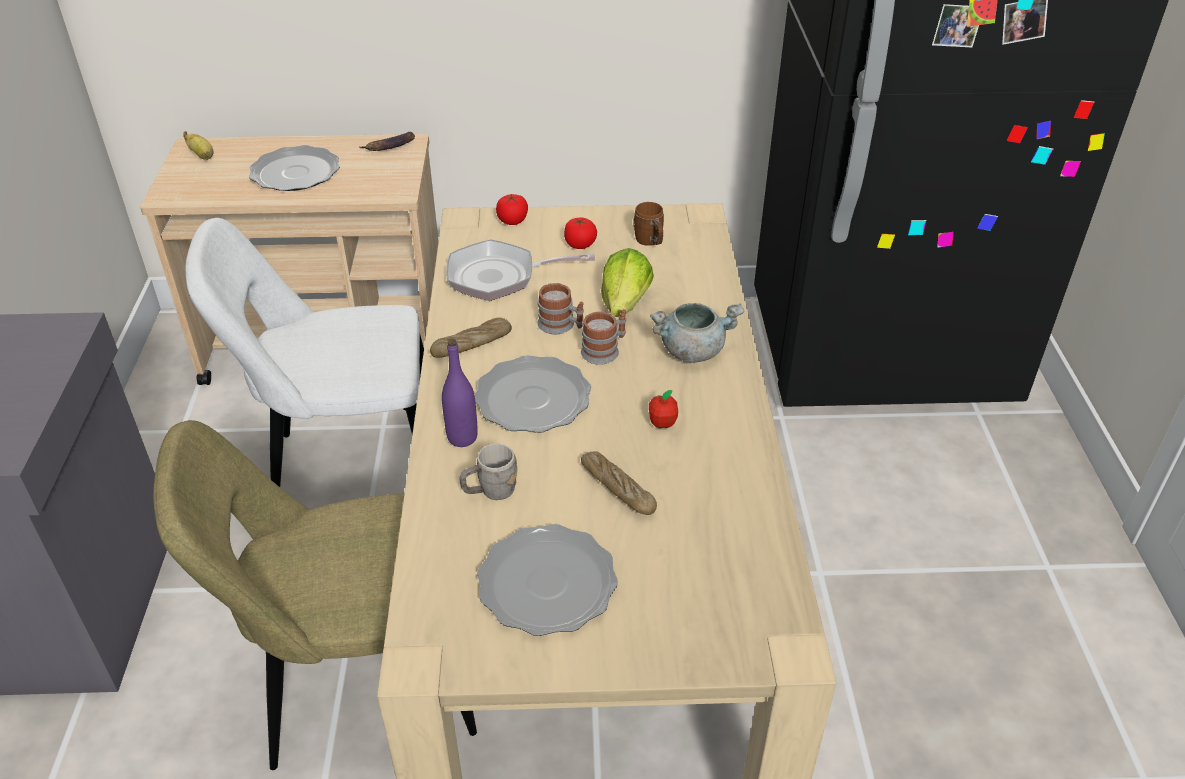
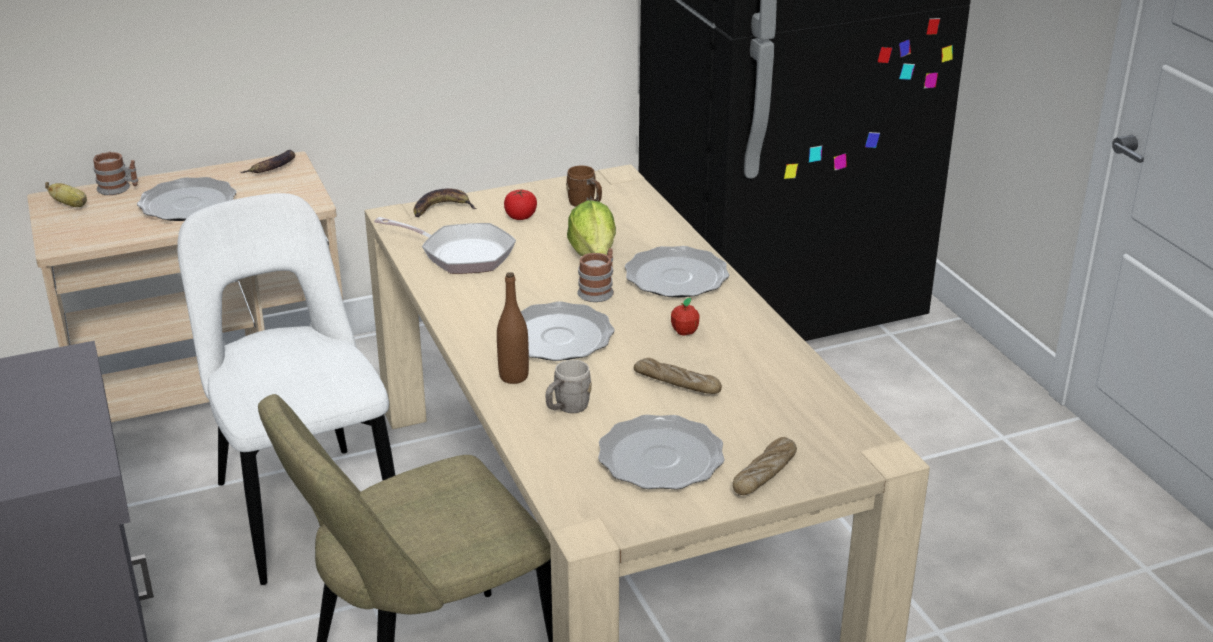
camera: 20 degrees left, 10 degrees down
(349, 470) = (304, 507): white chair -> white chair turned 90 degrees clockwise
(462, 437) = (513, 376): purple bottle -> brown bottle
(472, 344) = (472, 308): bread -> bread (764, 473)
(499, 277) = (461, 254): frying pan -> frying pan turned 135 degrees counterclockwise
(512, 221) = (442, 208): tomato -> banana
(561, 326) = (546, 280): mug -> mug (119, 189)
(692, 350) = (676, 276): grey cooking pot -> plate

